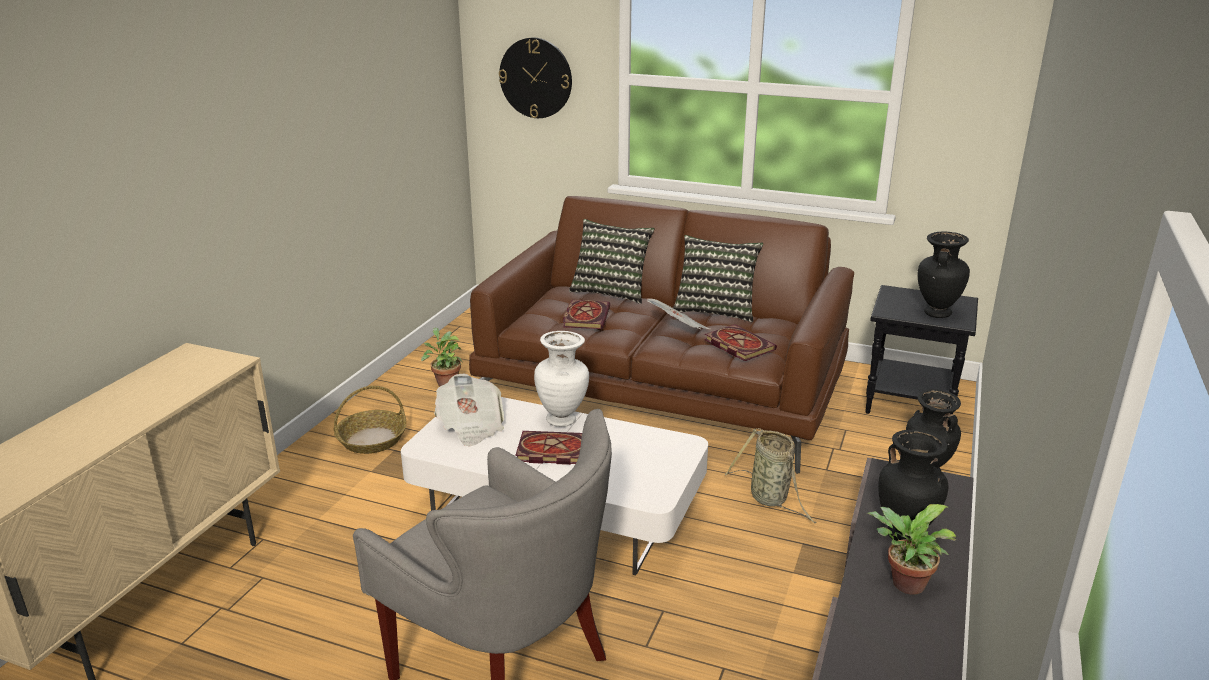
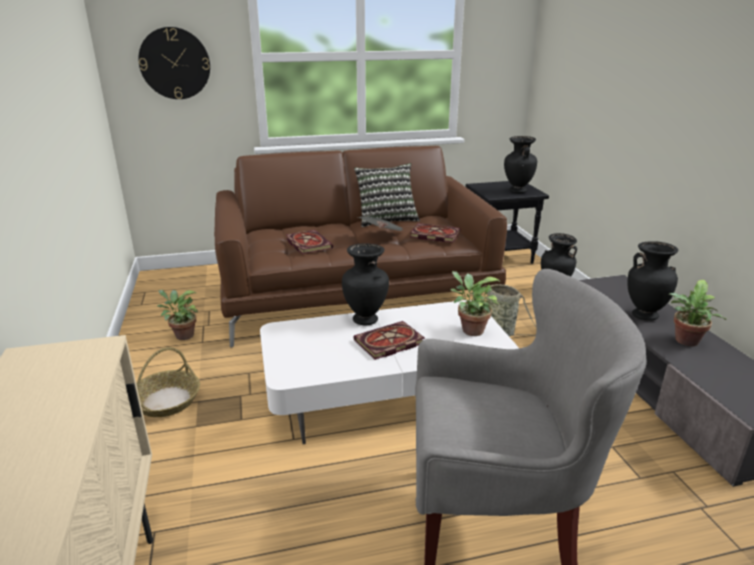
camera: 35 degrees left, 0 degrees up
(471, 427) = (303, 348): newspaper -> none
(562, 420) = (366, 320): white vase -> black vase
(611, 291) = (300, 224): pillow -> none
(650, 469) = (470, 330): none -> potted plant

